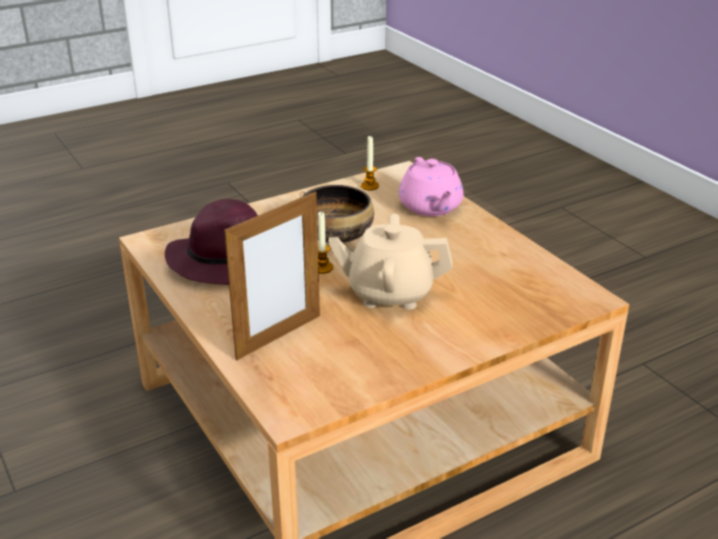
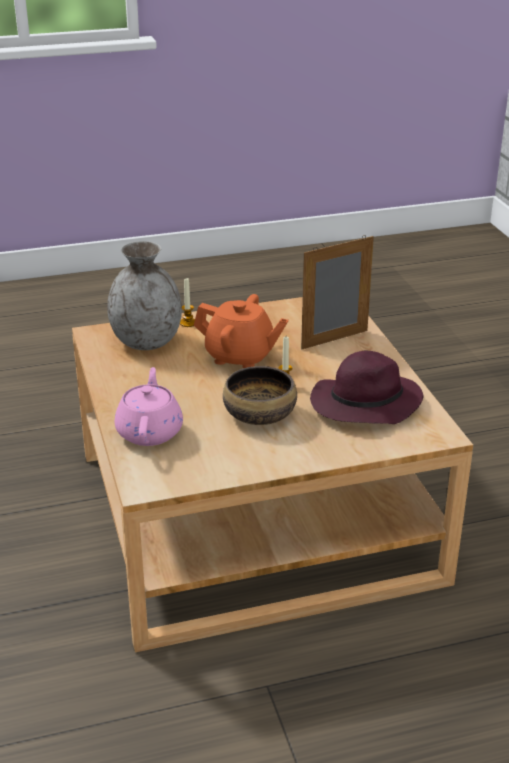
camera: 165 degrees left, 0 degrees up
(369, 186) = (195, 470): candle -> candle (188, 323)
(390, 293) = (240, 357): beige teapot -> orange teapot
(517, 297) = (147, 341): none -> grey vase

